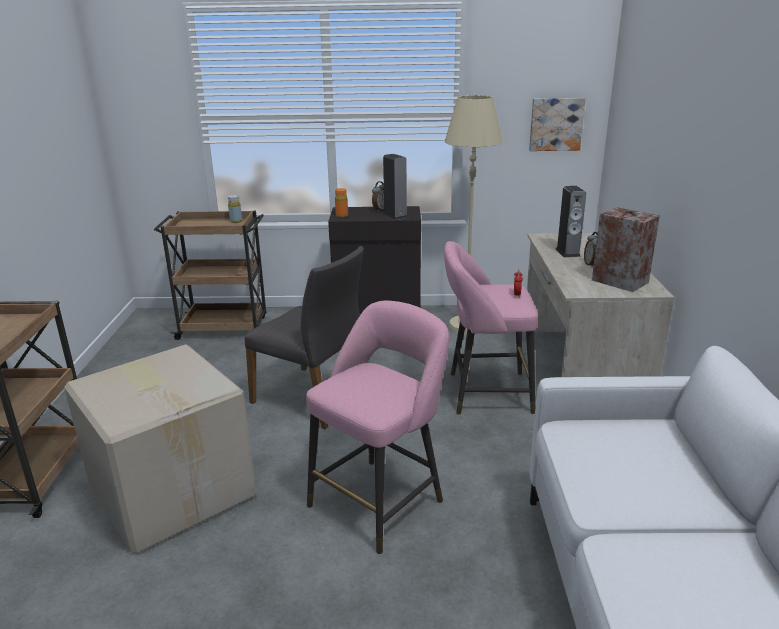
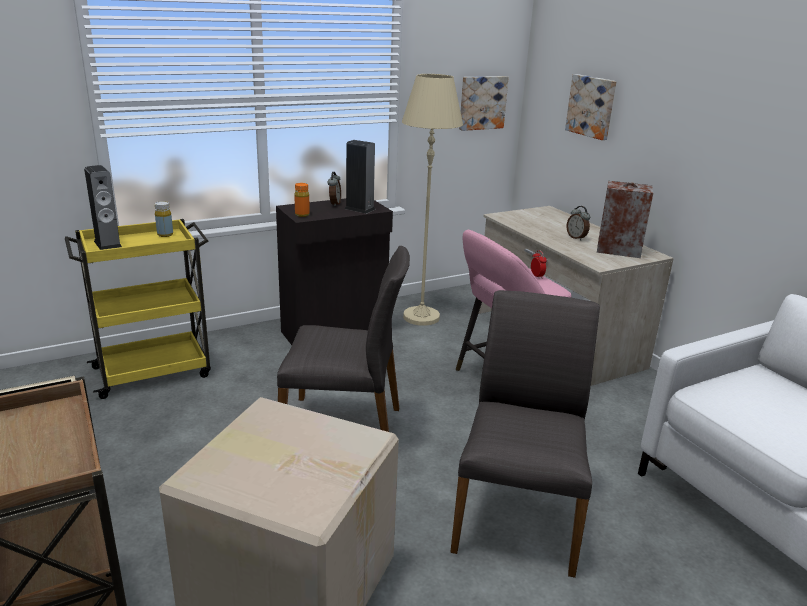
camera: 30 degrees left, 0 degrees up
(224, 328) = (154, 371): brown cart -> yellow cart
(380, 500) = (517, 515): pink stool -> grey chair
(567, 252) = (542, 228): speaker -> speaker (108, 244)
(642, 130) = (592, 106): none -> picture

